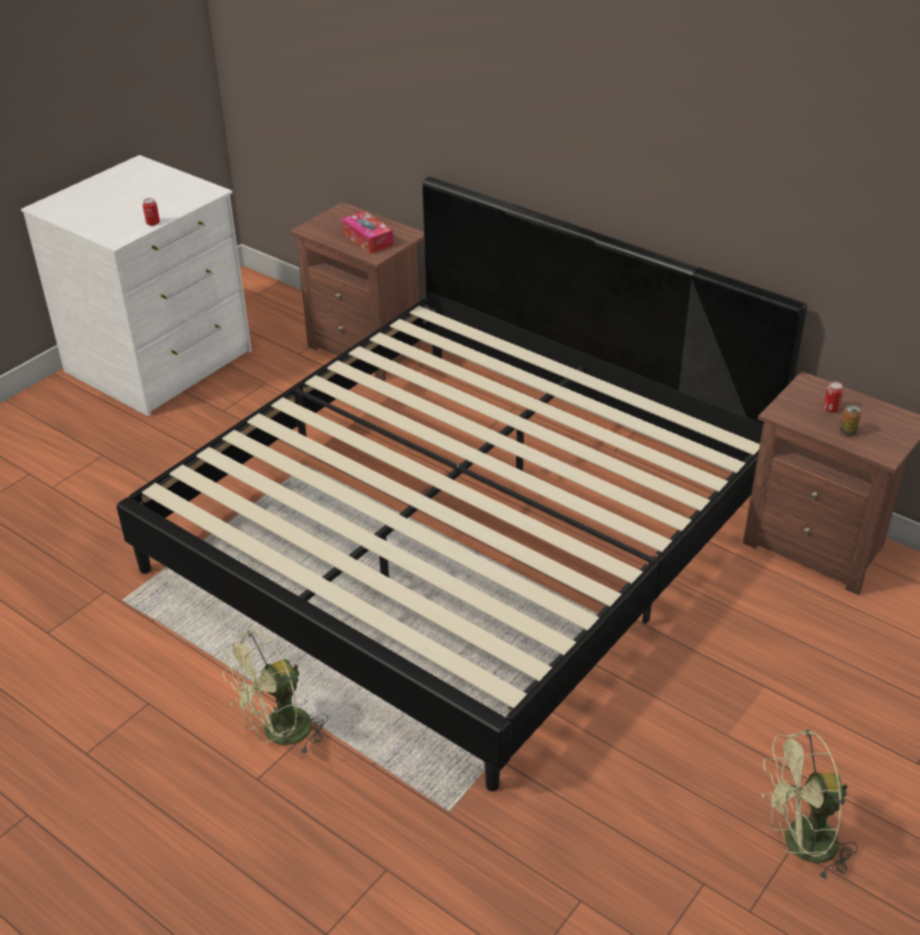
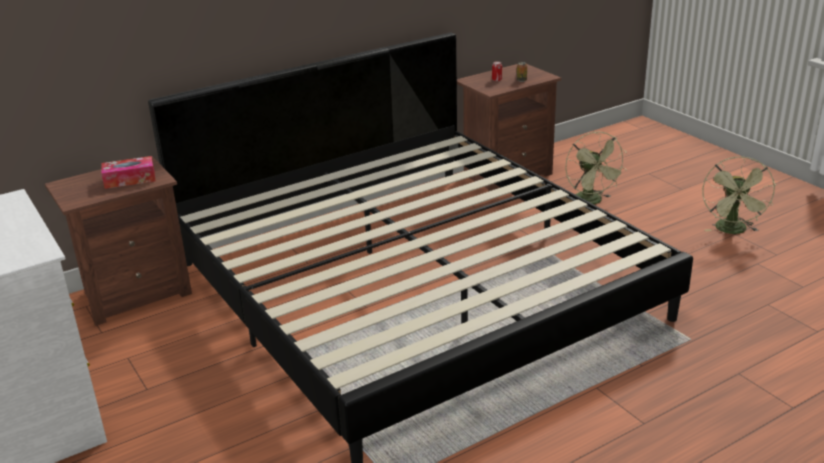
camera: 70 degrees left, 10 degrees down
(153, 223) = (35, 231): can -> none
(279, 734) = (599, 406): green fan -> green fan (592, 202)

